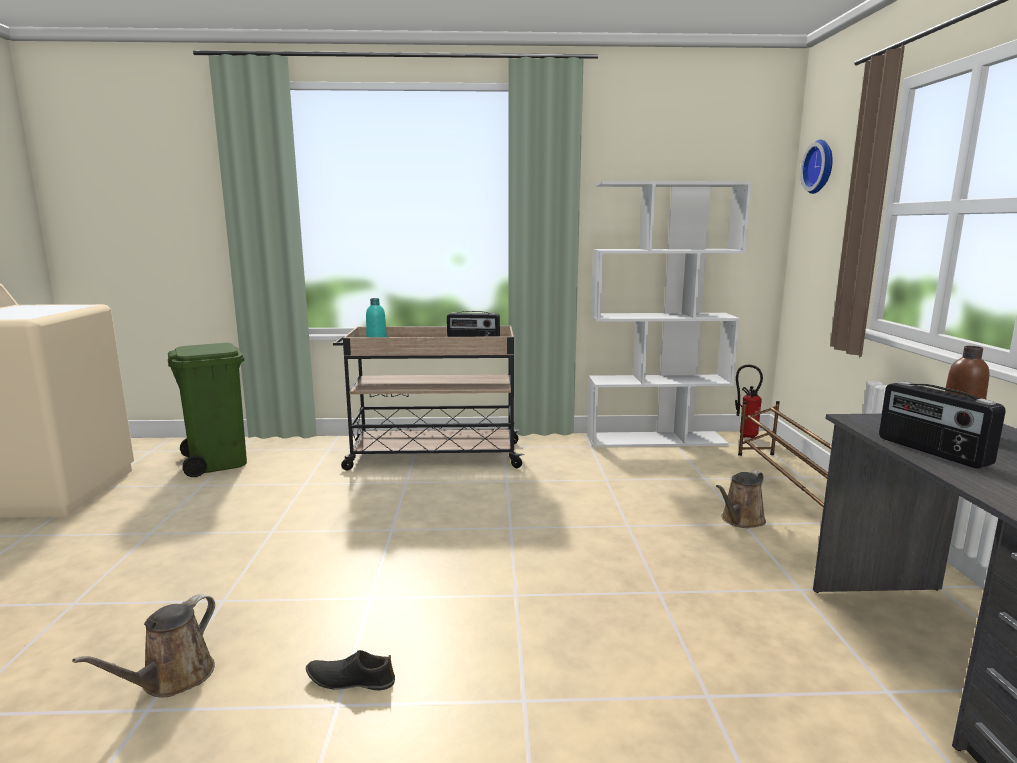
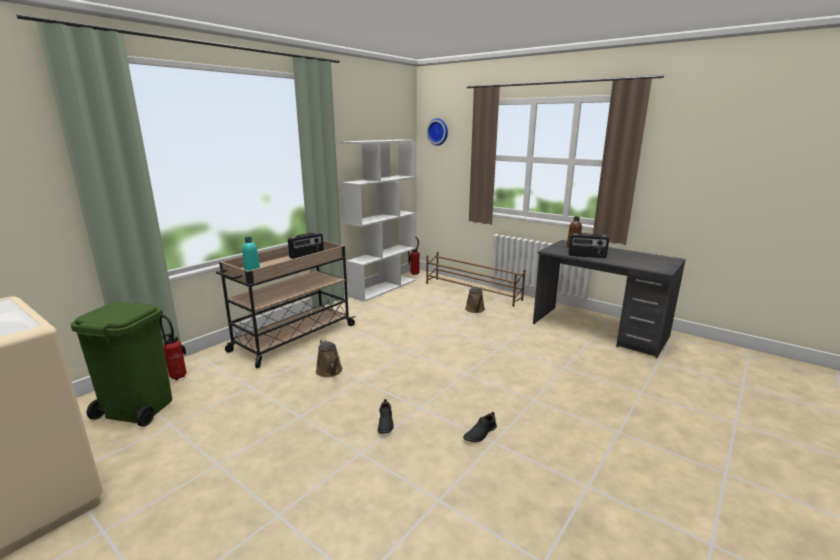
camera: 50 degrees left, 5 degrees up
(172, 679) = (421, 486): brown watering can -> brown watering can (330, 372)
(289, 449) = (177, 375): none -> fire extinguisher
(304, 588) = (385, 423): none -> black shoe

